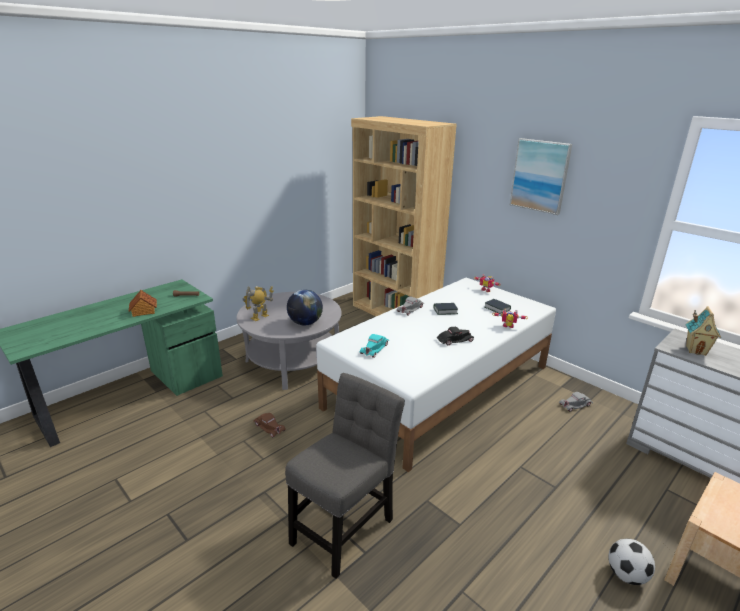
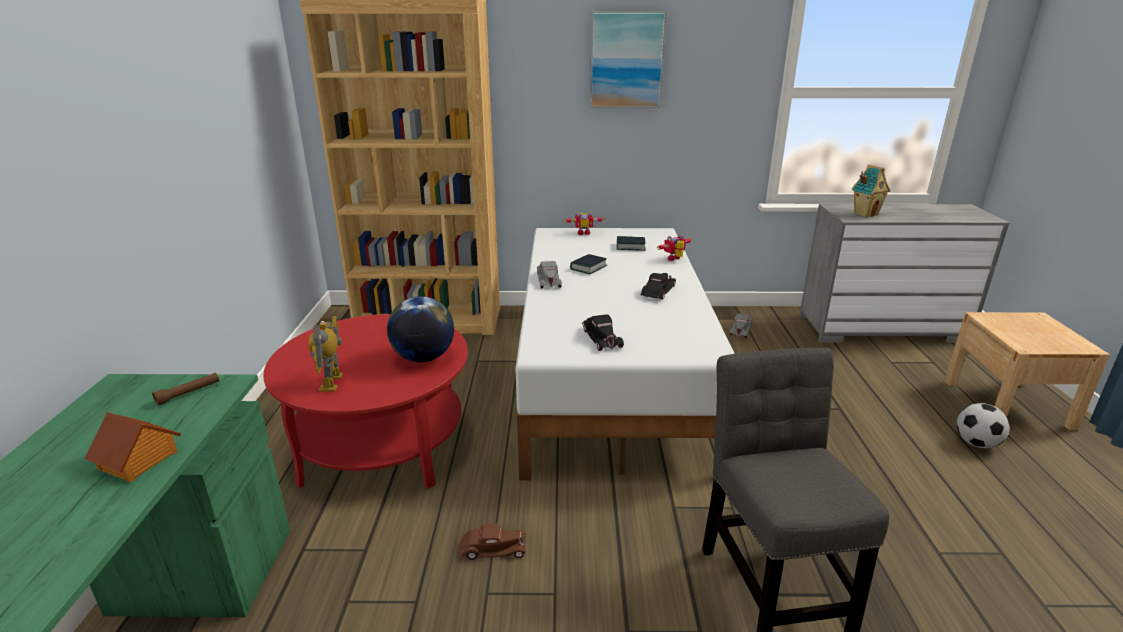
camera: 45 degrees left, 0 degrees up
(292, 362) = (382, 445): grey coffee table -> red coffee table
(374, 348) = (601, 337): turquoise toy car -> black toy car

